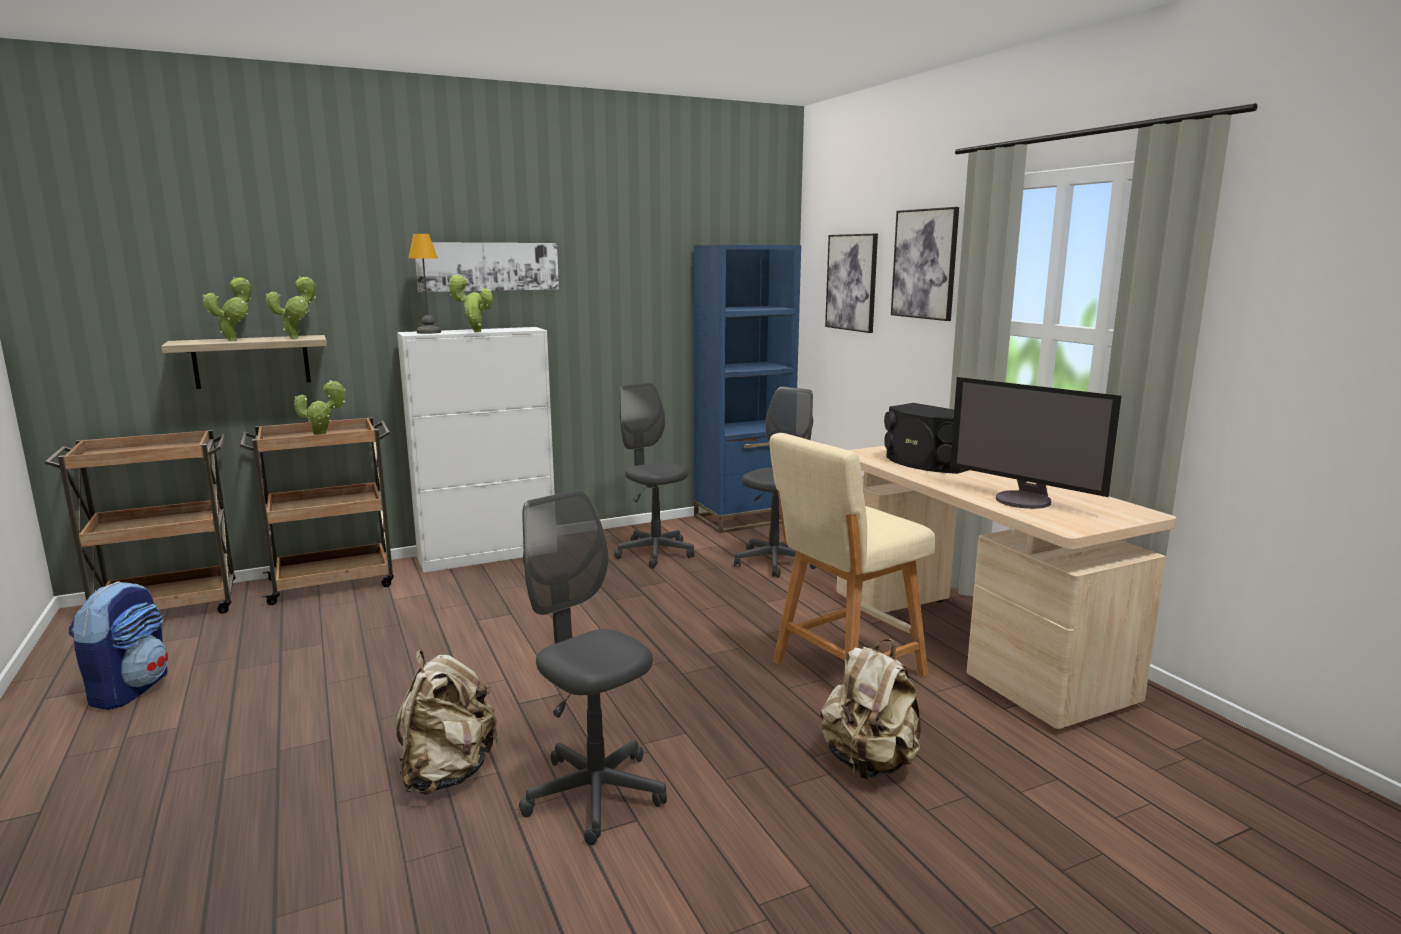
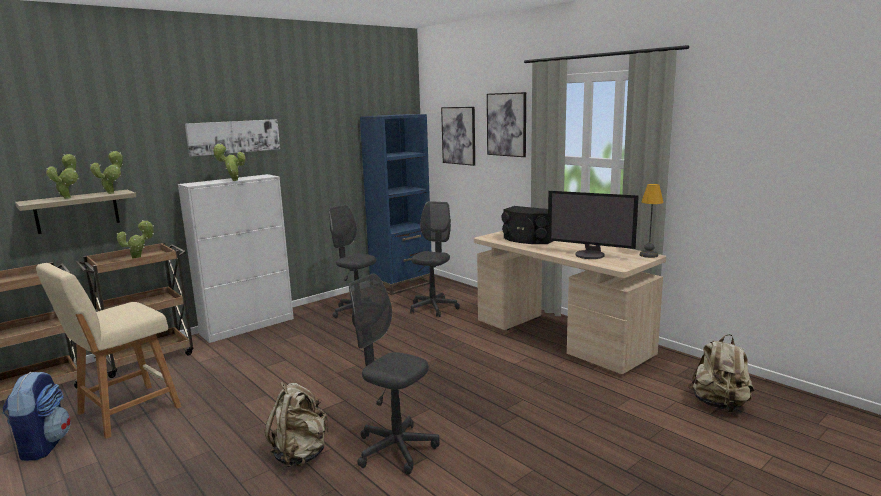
camera: 15 degrees left, 0 degrees up
(428, 332) = (201, 183): table lamp -> table lamp (649, 255)
(843, 670) = (500, 362): beige stool -> beige stool (124, 412)
(869, 763) = (536, 407): beige backpack -> beige backpack (719, 405)

